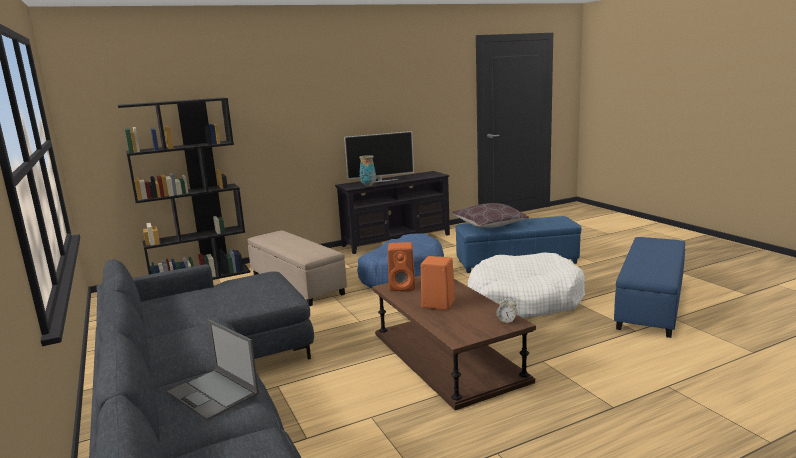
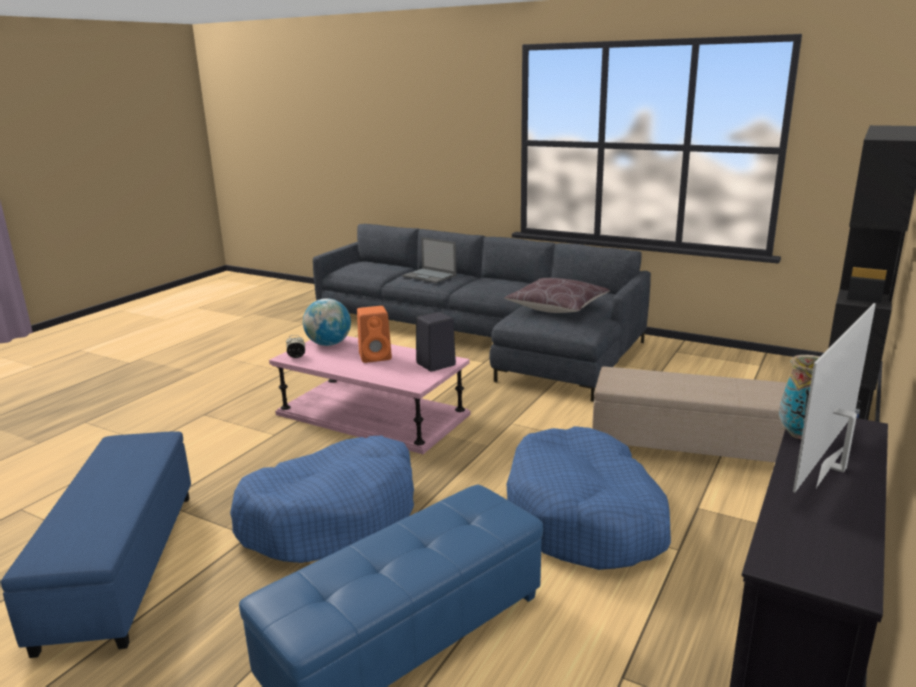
camera: 145 degrees right, 5 degrees up
(214, 394) = (430, 276): laptop -> laptop turned 150 degrees counterclockwise
(403, 286) = (435, 365): orange speaker -> black speaker
(446, 356) = (373, 414): brown coffee table -> pink coffee table
(465, 329) = (329, 344): none -> globe
(489, 225) = (460, 530): brown pillow -> brown pillow (557, 307)
(524, 300) = (332, 516): white dog bed -> blue dog bed

